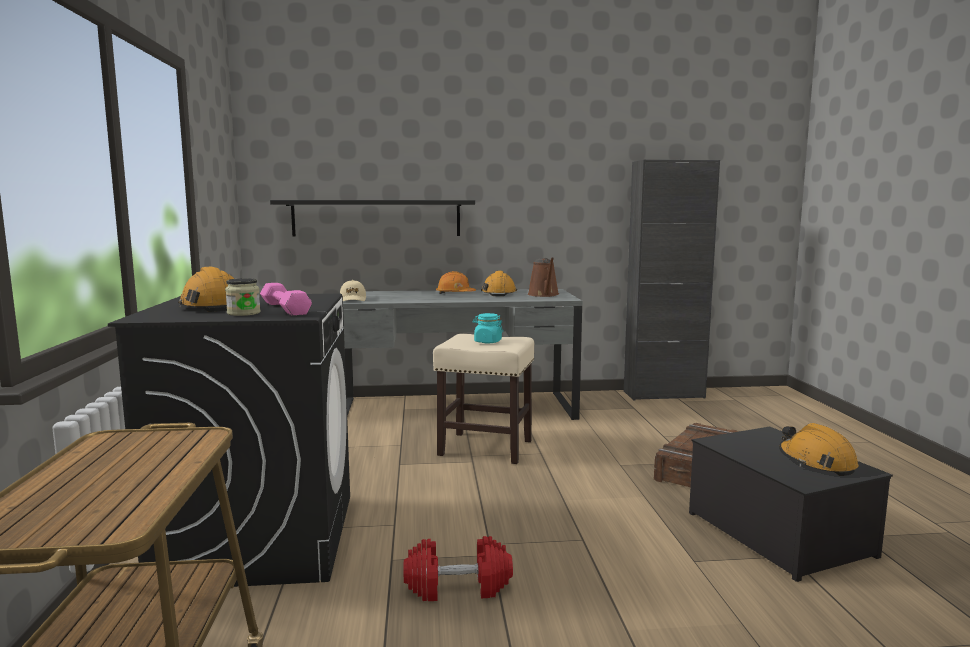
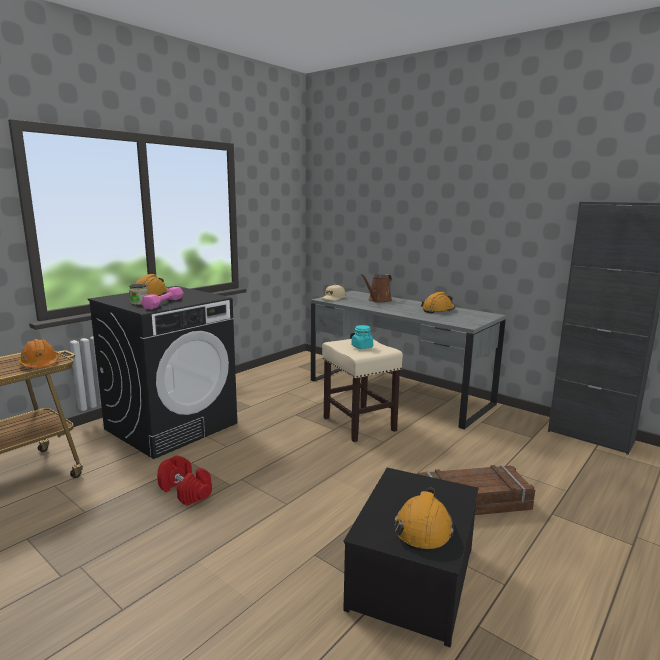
camera: 45 degrees right, 5 degrees up
(376, 218) = (377, 240): black shelf -> none
(455, 294) = (406, 305): orange hard hat -> orange hard hat (39, 365)
(544, 295) = (465, 318): brown watering can -> brown watering can (378, 300)

